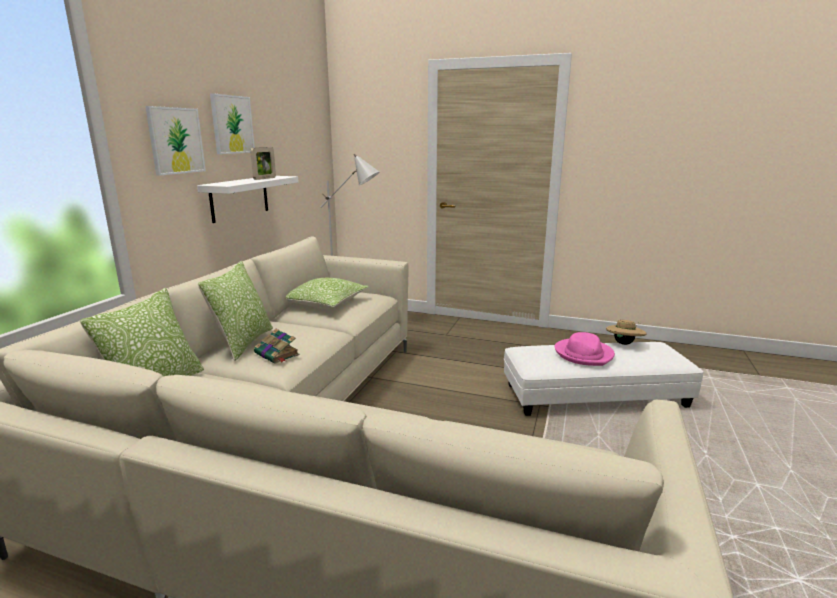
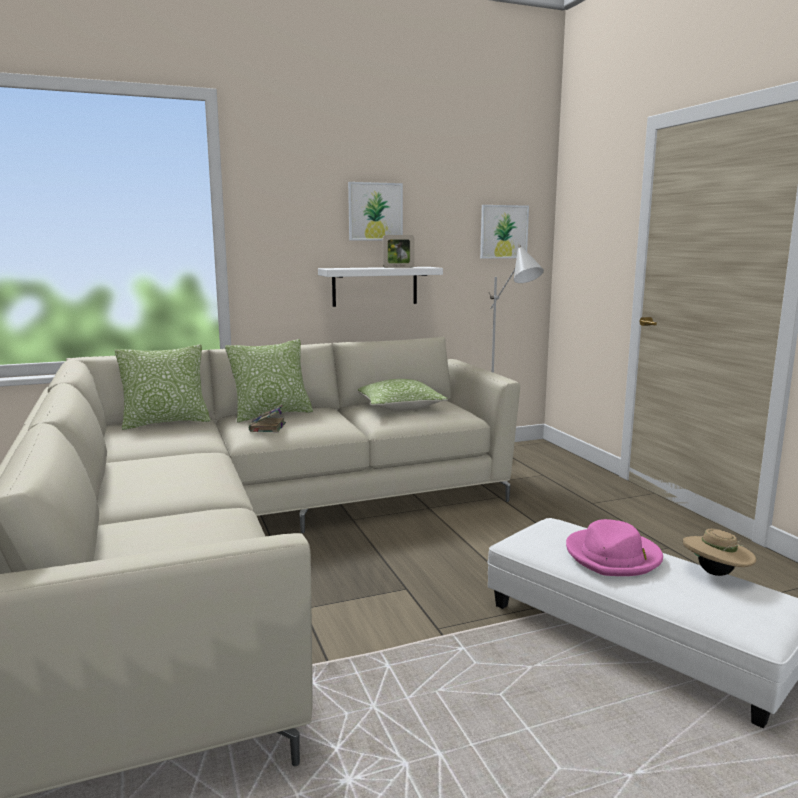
camera: 50 degrees right, 5 degrees down
(176, 141) = (298, 226): picture -> picture (503, 231)

